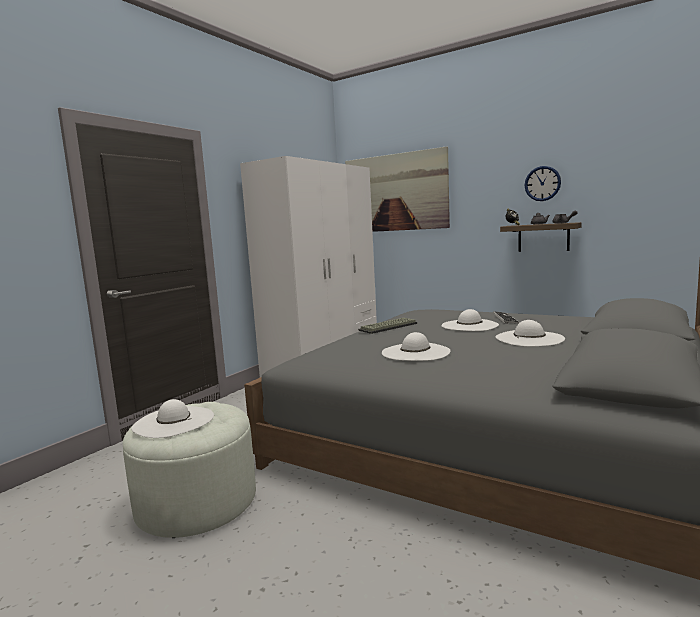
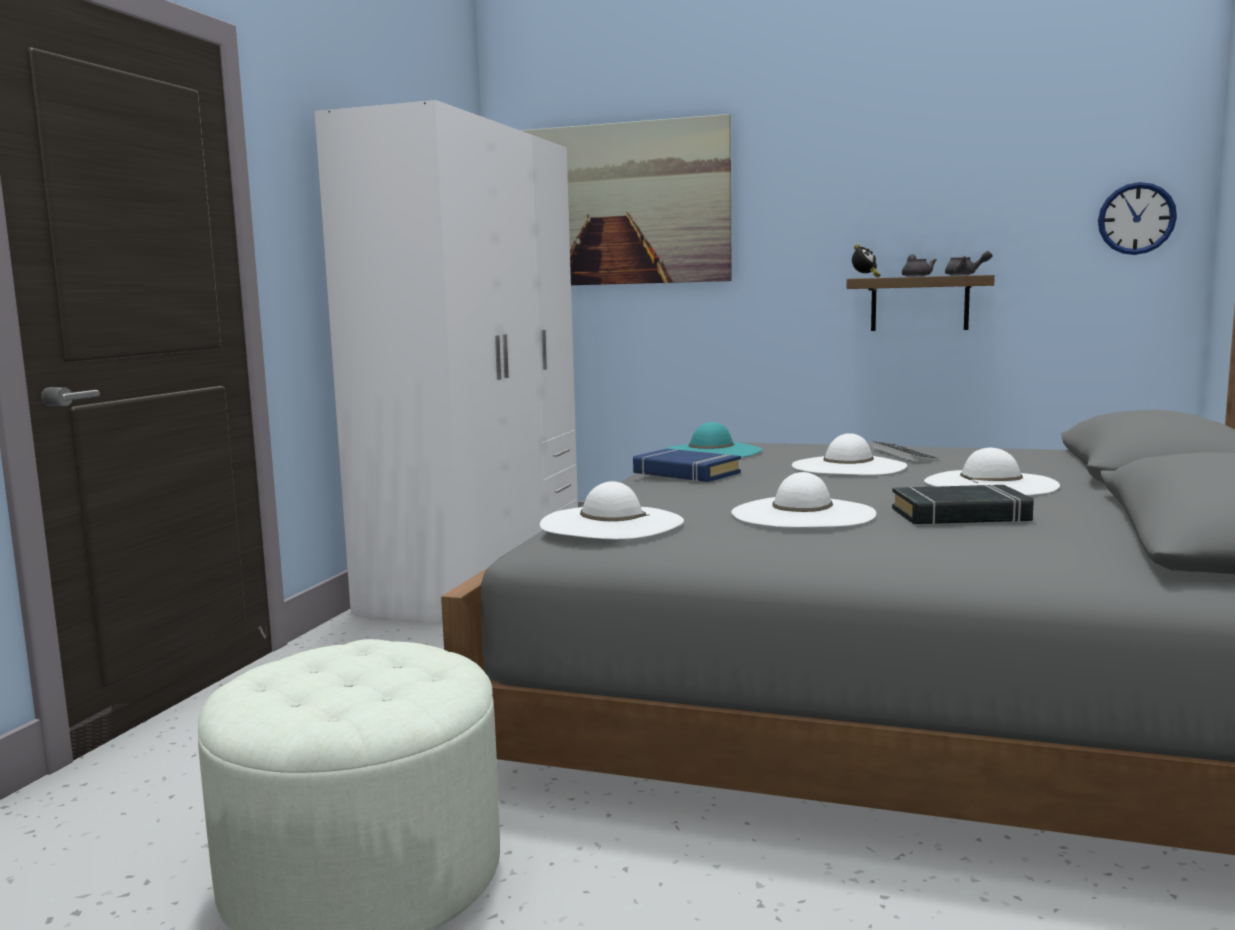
camera: 15 degrees left, 0 degrees up
(173, 421) = (320, 684): white hat -> white hat (611, 523)
(388, 327) = (685, 473): keyboard -> blue book
(414, 315) = (711, 451): none -> turquoise hat
(491, 356) = (960, 515): none -> black book
(542, 183) = (919, 198): wall clock -> wall clock (1136, 218)

